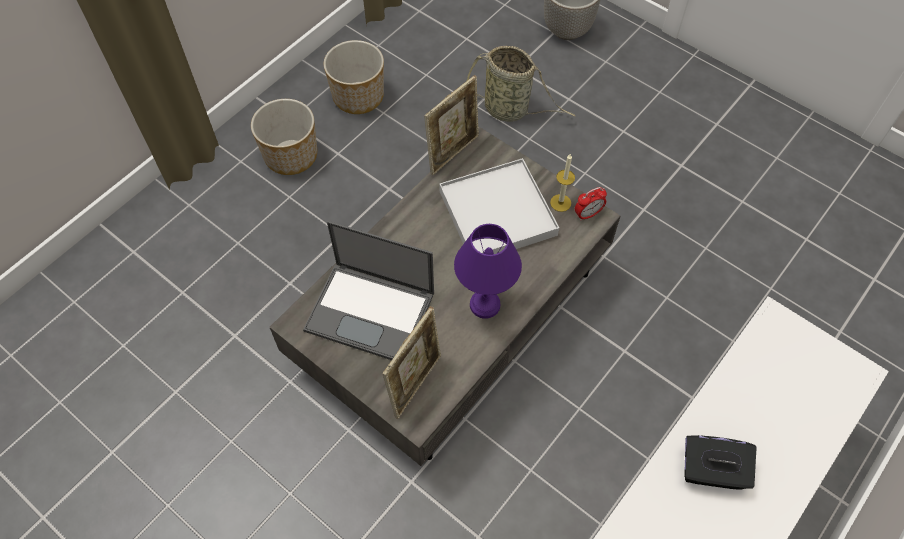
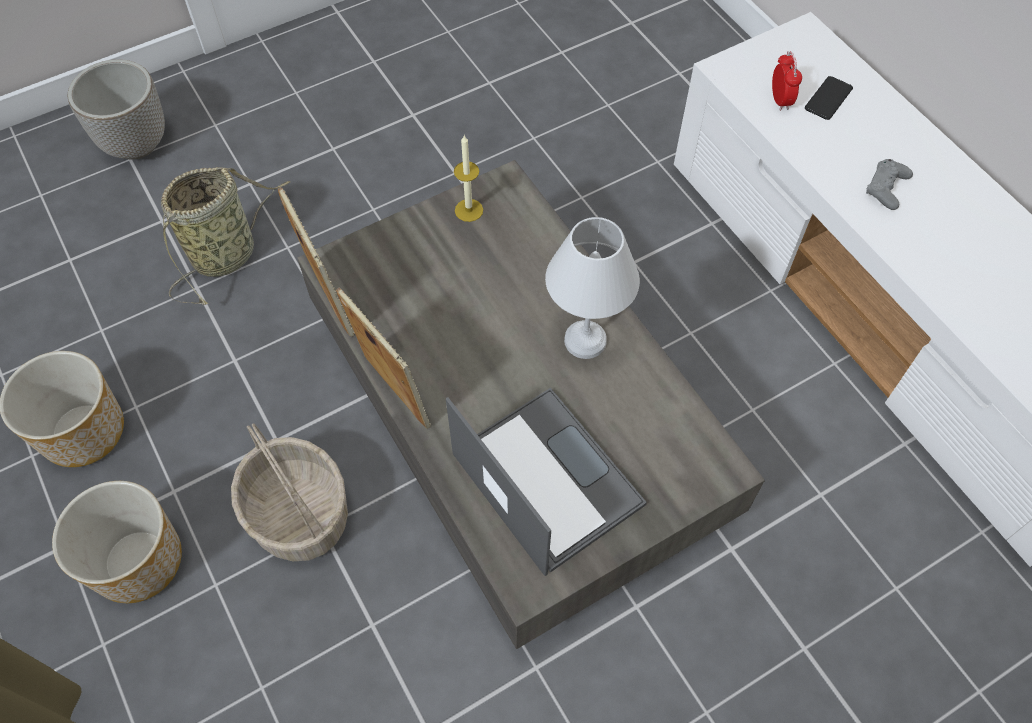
camera: 70 degrees left, 0 degrees up
(345, 220) = (300, 515): none -> basket
(372, 311) = (545, 478): laptop -> laptop turned 75 degrees counterclockwise
(415, 383) = (673, 455): picture frame -> picture frame (392, 392)
(484, 303) = (583, 341): purple table lamp -> white table lamp
(497, 213) = (452, 281): white tray -> none
(588, 214) = (499, 189): alarm clock -> alarm clock (780, 100)
(712, 471) = (886, 188): black tissue box -> grey game controller
(788, 406) = (828, 99): none -> phone

